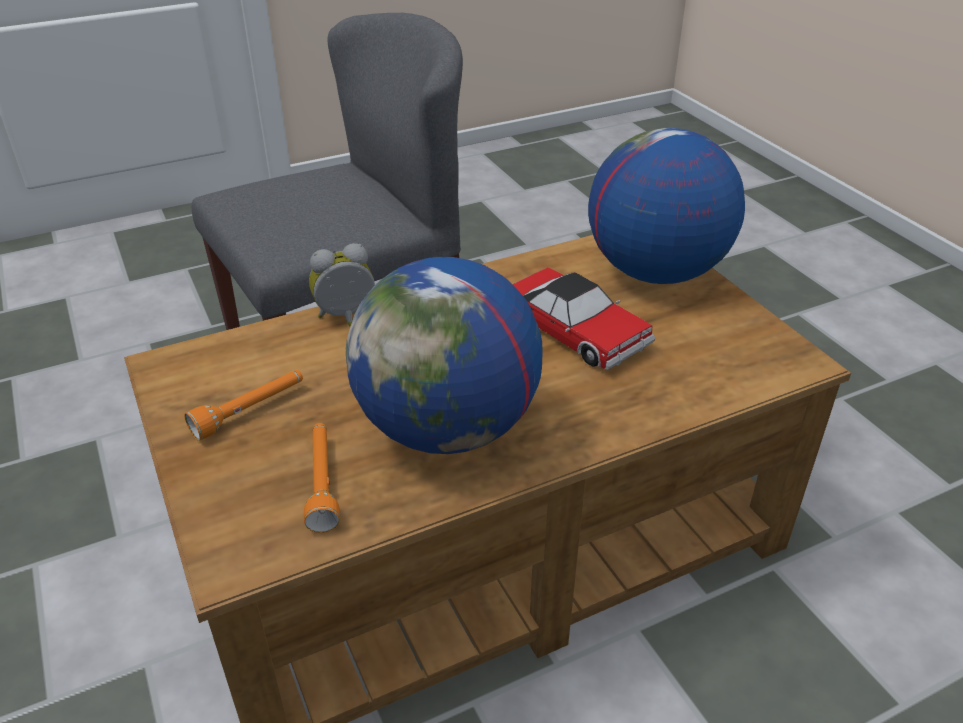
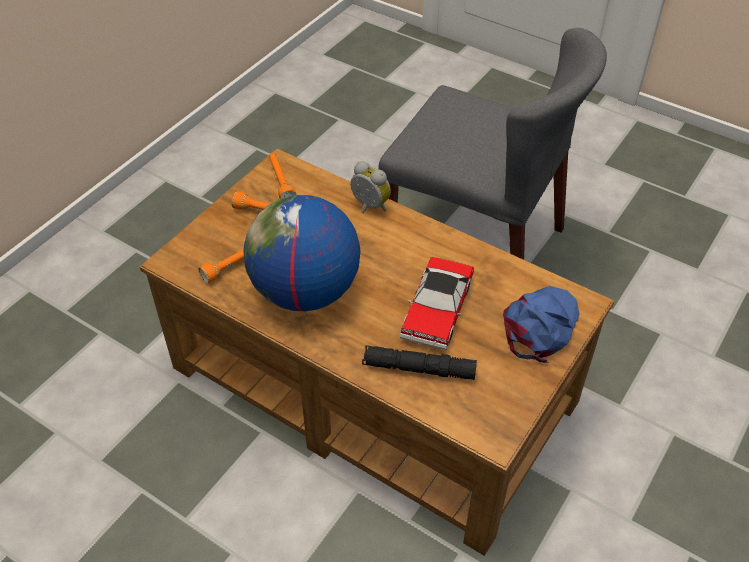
camera: 60 degrees right, 10 degrees up
(201, 375) = (280, 181): none -> orange flashlight
(655, 272) = (540, 326): globe -> blue cap
(661, 378) = (419, 368): none -> black flashlight

